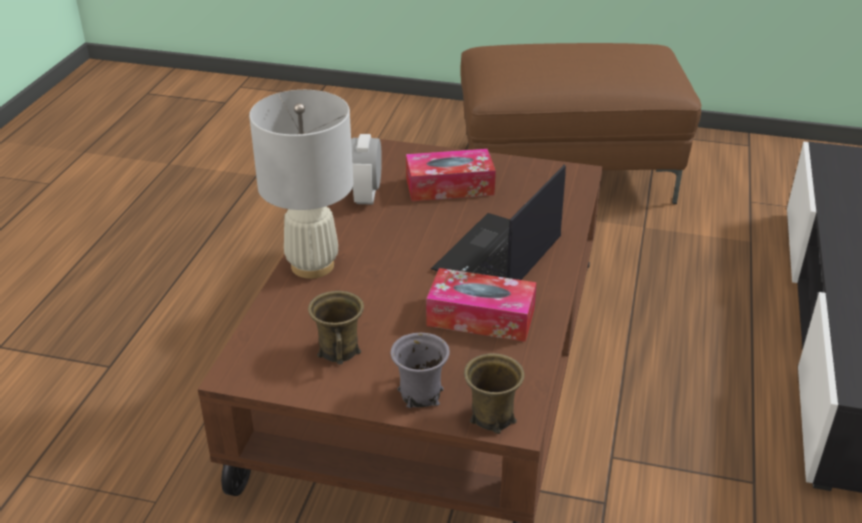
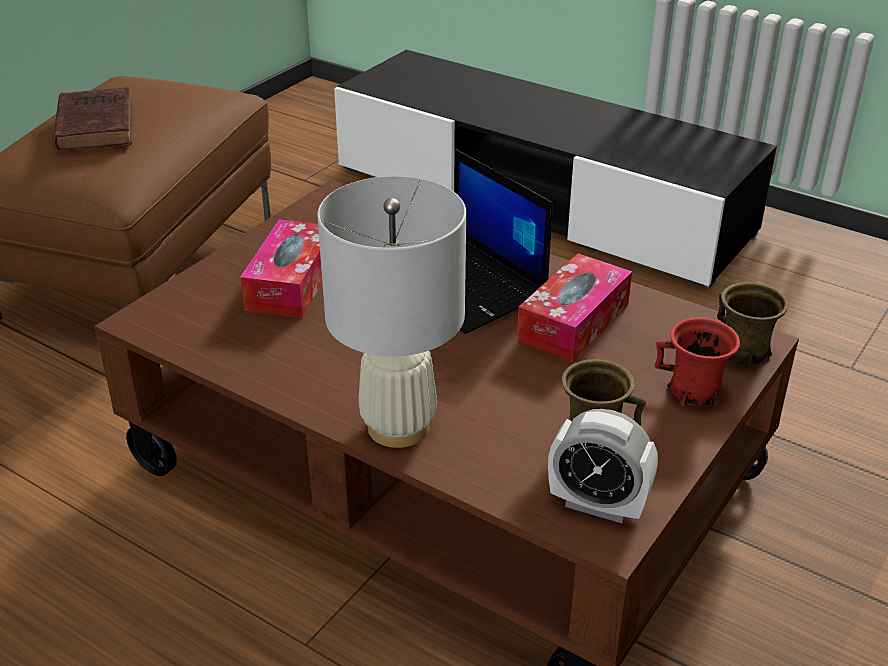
camera: 70 degrees left, 0 degrees up
(366, 195) = (258, 350): alarm clock -> alarm clock (597, 505)
(419, 394) = (694, 392): grey mug -> red mug
(558, 55) = (95, 125): none -> brown book

